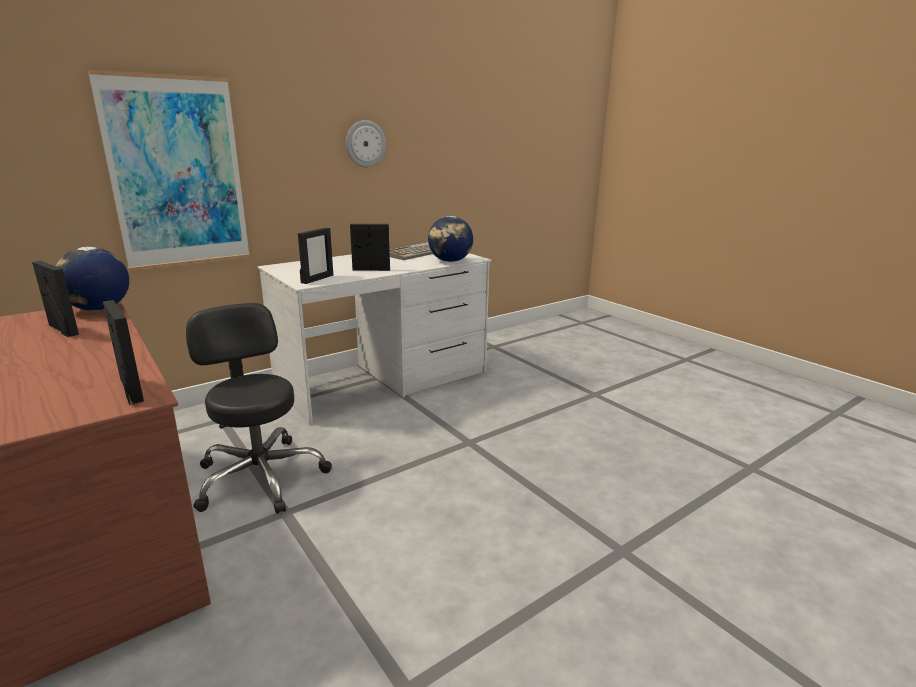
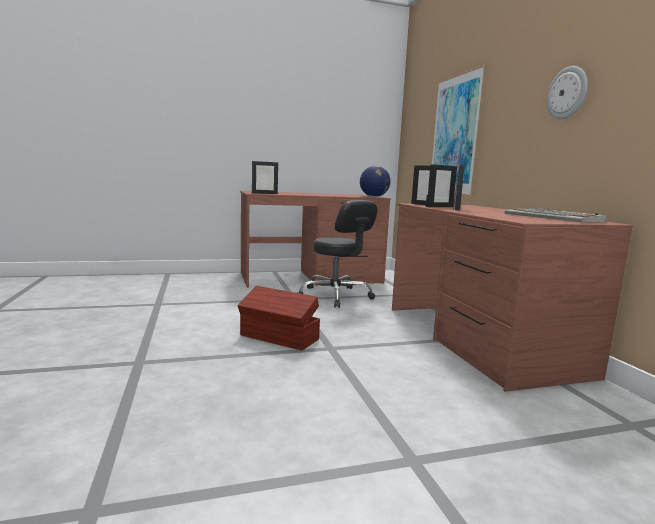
camera: 110 degrees right, 10 degrees down
(62, 330) = (344, 195): picture frame -> picture frame (439, 207)
(259, 474) = (337, 297): black office chair -> black office chair turned 60 degrees clockwise
(384, 379) = (477, 338): white desk -> brown desk
(450, 261) = (502, 217): globe -> none
(468, 478) = (279, 338): none -> brown storage box

